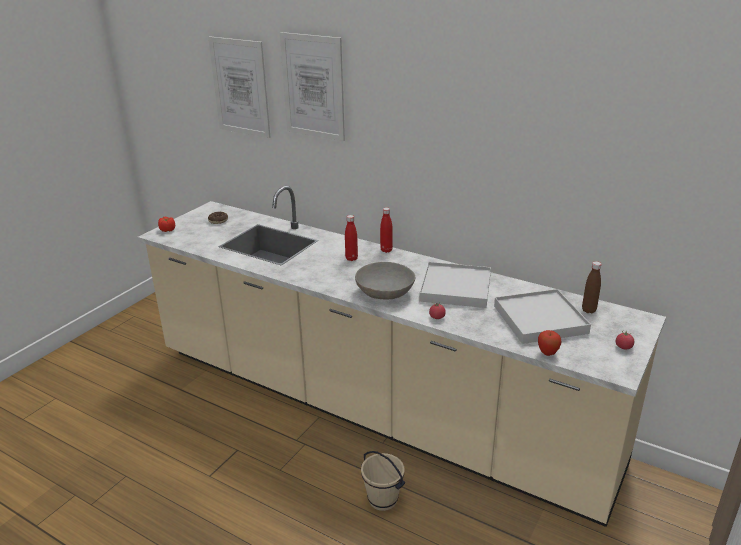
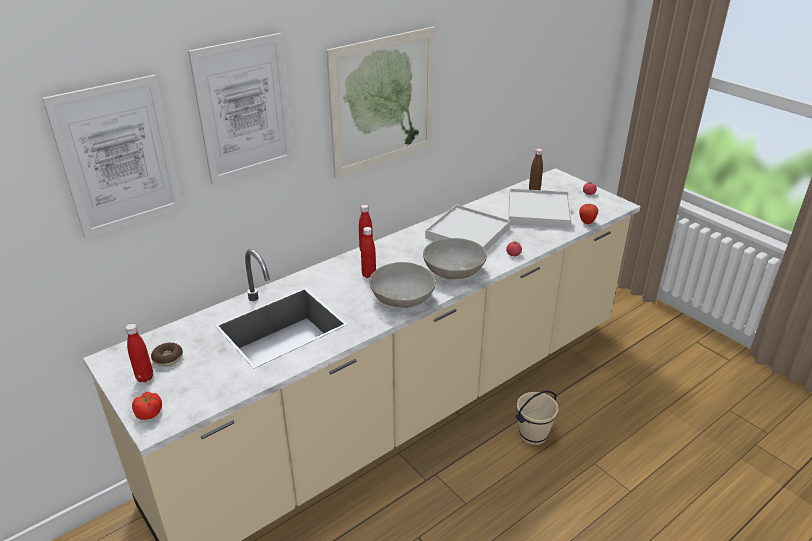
camera: 70 degrees left, 5 degrees up
(198, 220) = (145, 377): none -> red bottle
(327, 278) = (402, 298): none -> grey bowl
(427, 128) = (384, 102): none -> picture

